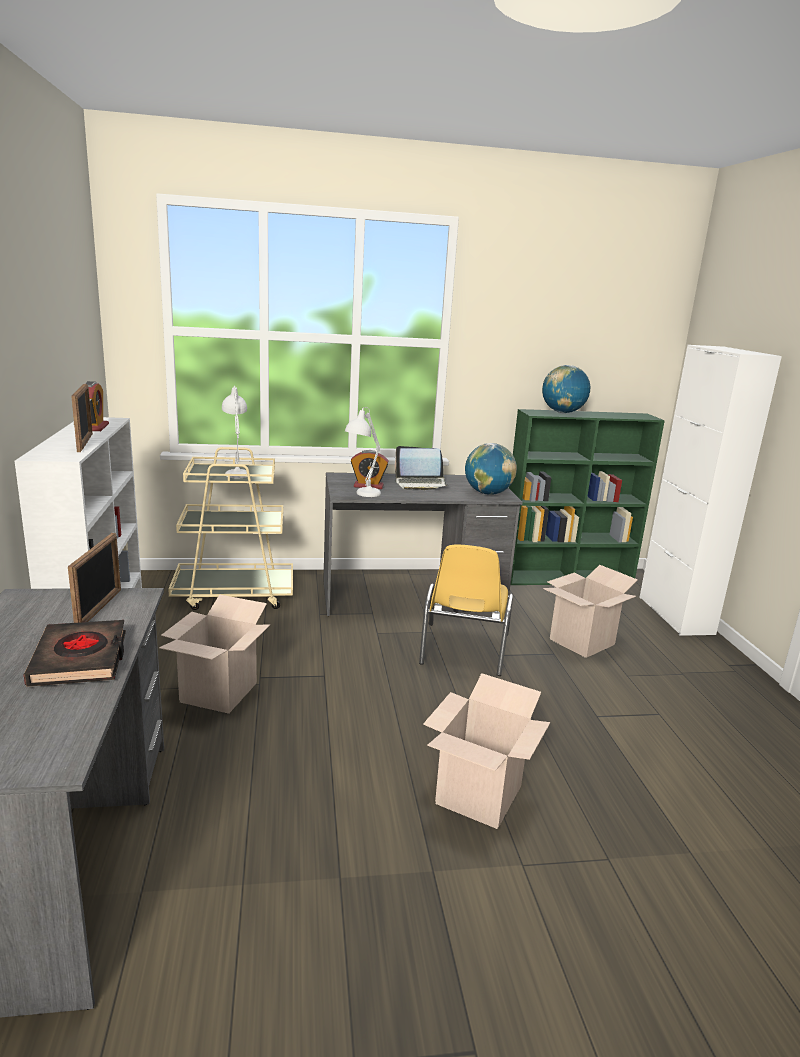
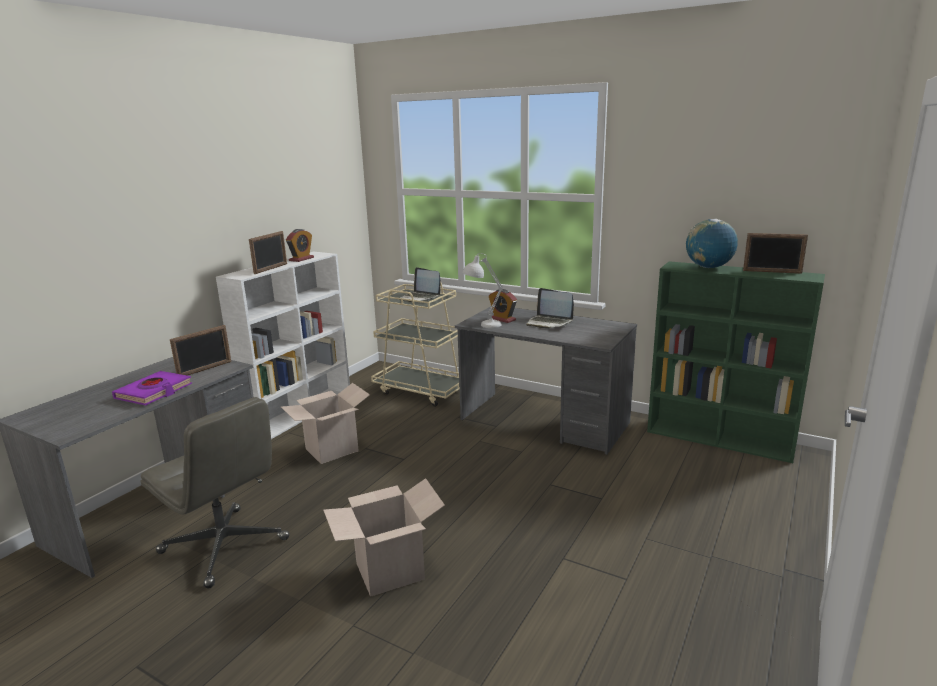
camera: 40 degrees right, 0 degrees up
(80, 659) = (154, 392): black book -> purple book
(237, 472) = (420, 298): white table lamp -> laptop
(248, 860) = (225, 546): none -> grey office chair
(463, 650) = (527, 471): yellow chair -> none
(488, 493) = (592, 338): globe -> none
(581, 642) = (645, 497): cardboard box -> none
(613, 414) = (772, 272): none -> picture frame
(675, 615) = (796, 504): white cabinet -> none

